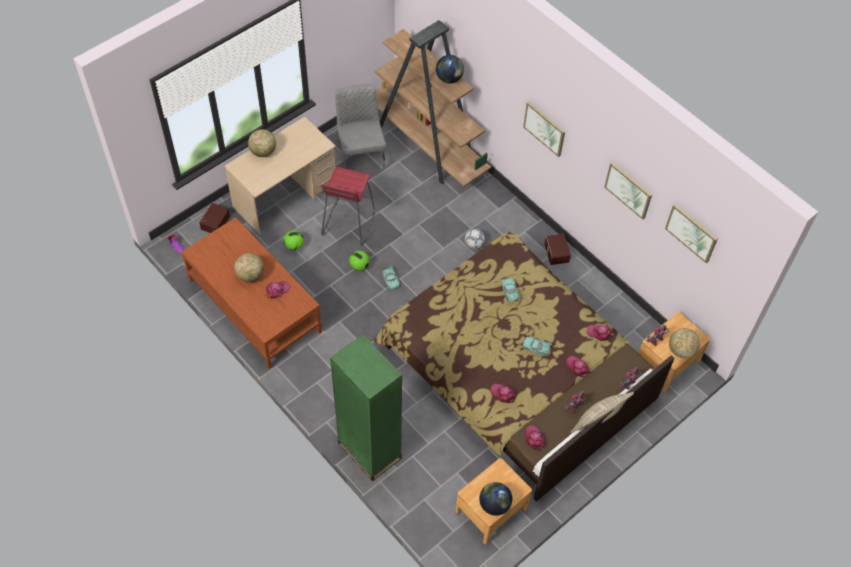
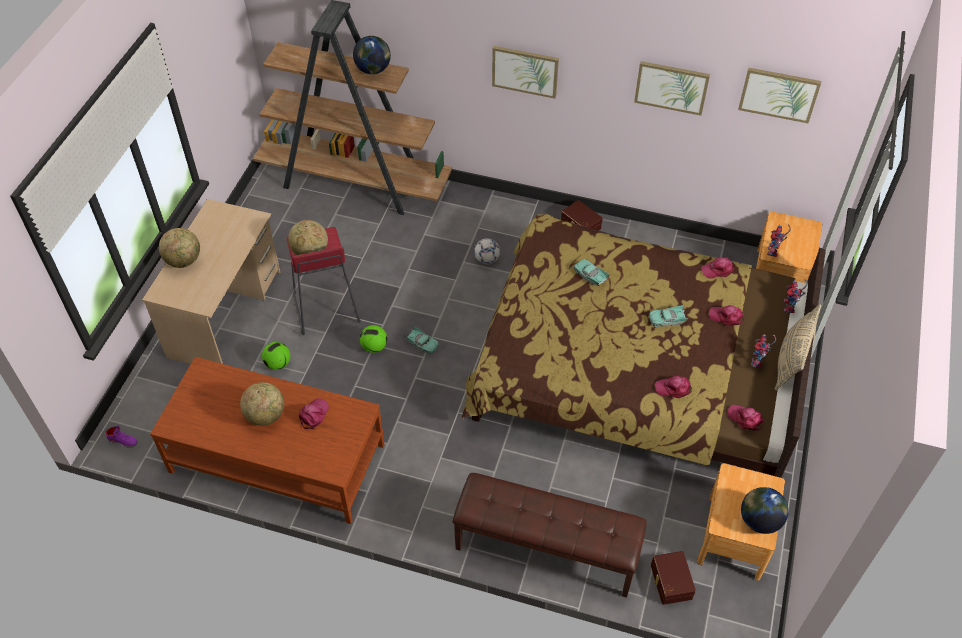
camera: 30 degrees left, 5 degrees down
(214, 222) = (155, 387): brown storage box -> brown storage box (670, 582)
(361, 155) = (286, 227): grey chair -> none
(369, 450) = (546, 550): green bookcase -> brown bench
(681, 350) = (804, 248): globe -> globe (310, 252)

